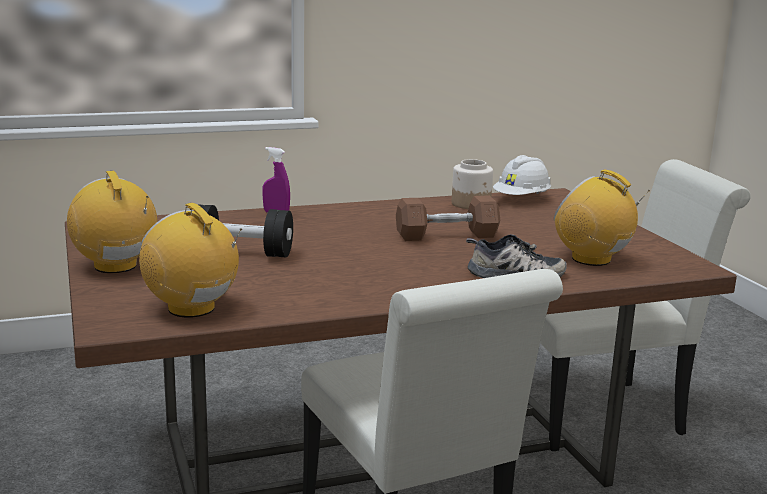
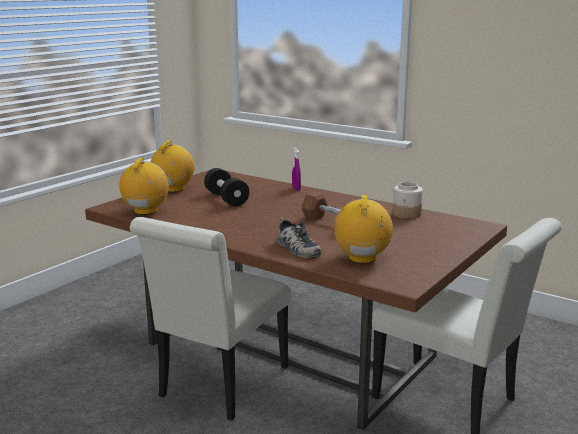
camera: 55 degrees right, 0 degrees up
(521, 199) = (448, 221): white hard hat -> none

